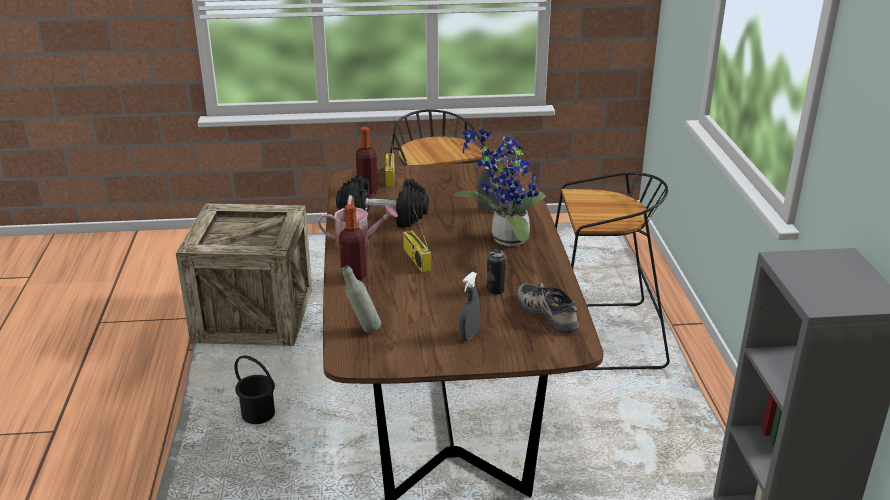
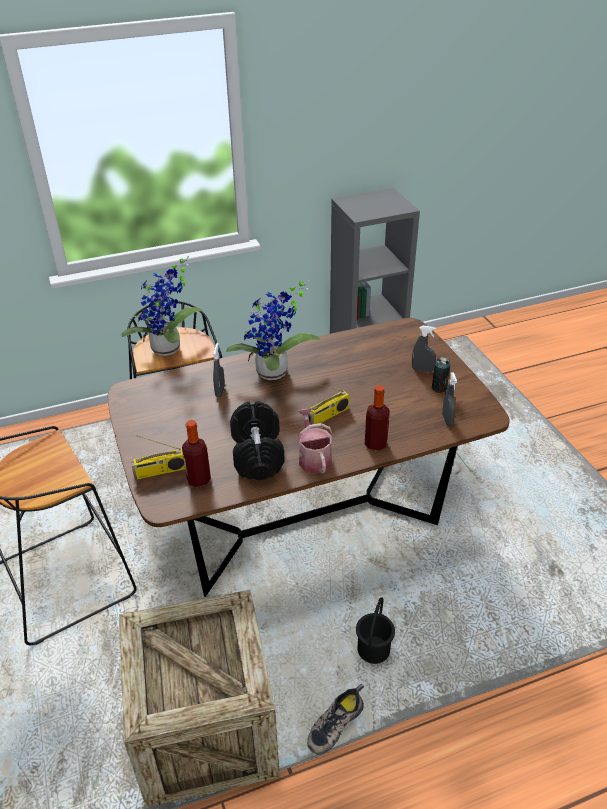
camera: 105 degrees left, 10 degrees up
(363, 330) = (447, 420): grey bottle -> grey spray bottle
(495, 289) = (355, 368): can -> can (439, 388)
(549, 313) = (374, 341): shoe -> shoe (334, 723)
(595, 205) = (168, 350): none -> potted plant

